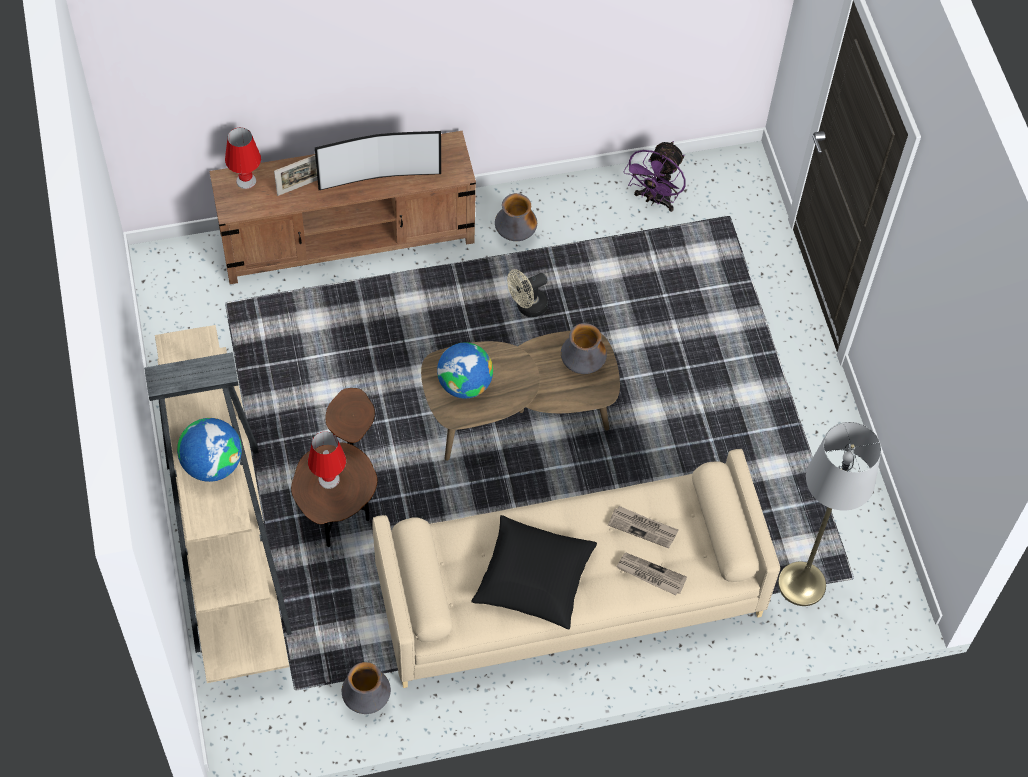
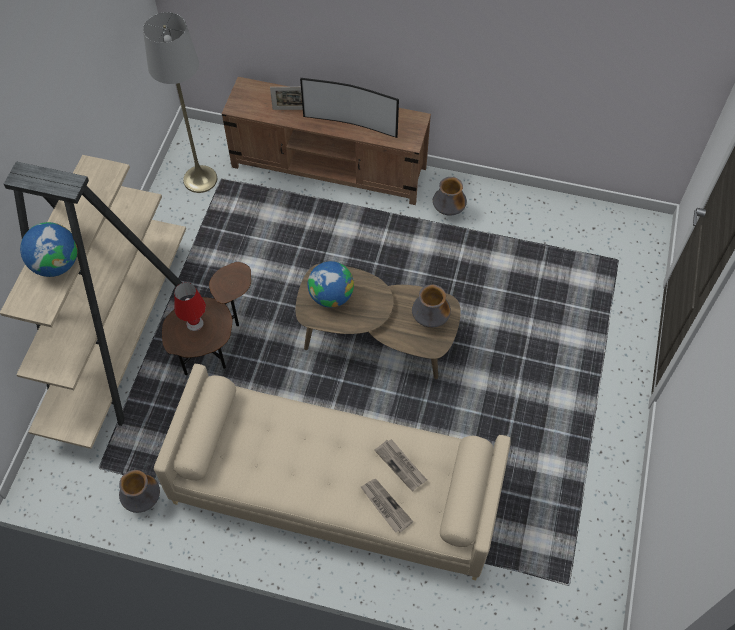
camera: 30 degrees right, 0 degrees up
(245, 180) = (257, 91): red table lamp -> none
(527, 307) = (427, 265): beige fan -> none
(534, 578) = (294, 466): black pillow -> none
(655, 200) = (566, 226): purple fan -> none
(801, 584) = (523, 569): grey floor lamp -> grey floor lamp (200, 179)

